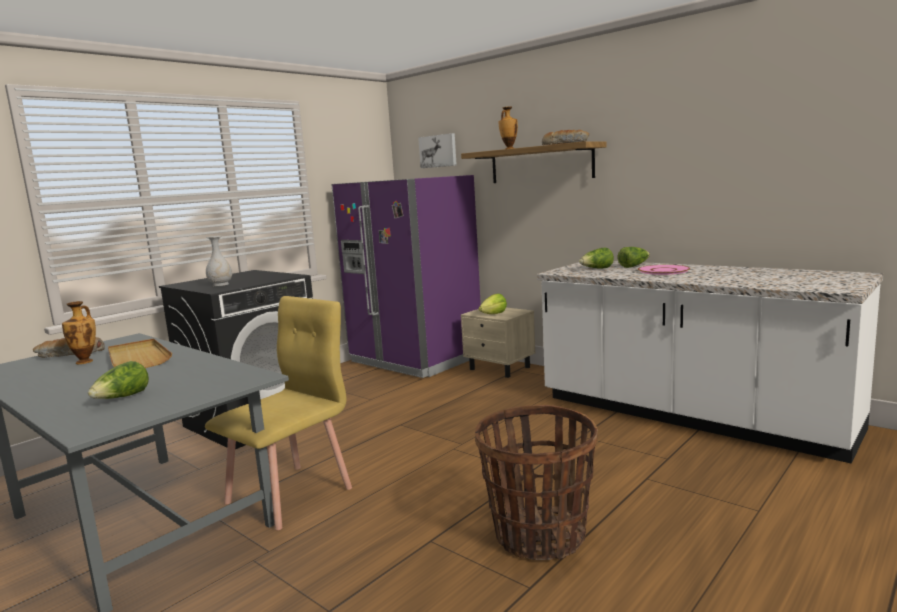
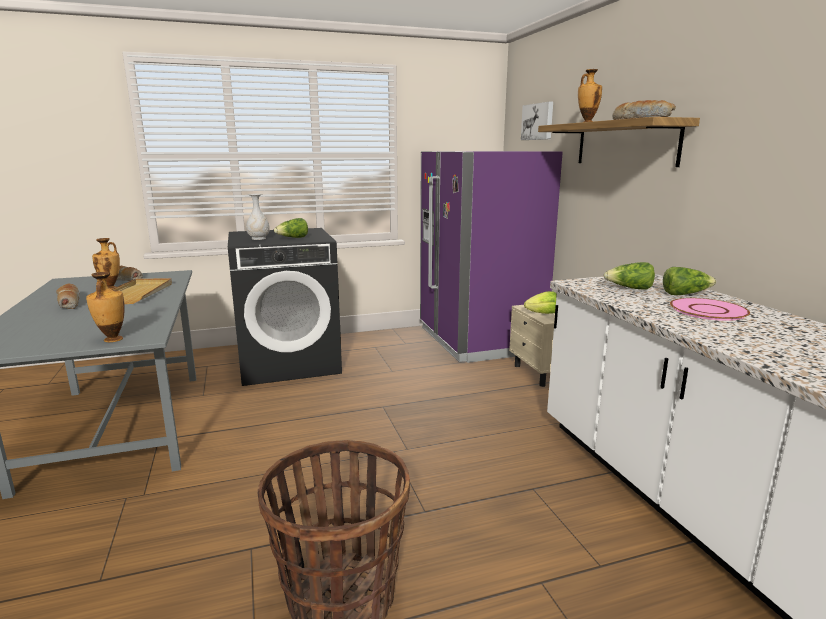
camera: 30 degrees right, 5 degrees up
(72, 380) = (69, 302): none -> bread
(122, 398) = (47, 329): lettuce -> lettuce (293, 238)
(227, 386) = (112, 340): none -> vase
(290, 495) = (222, 446): yellow chair -> none

